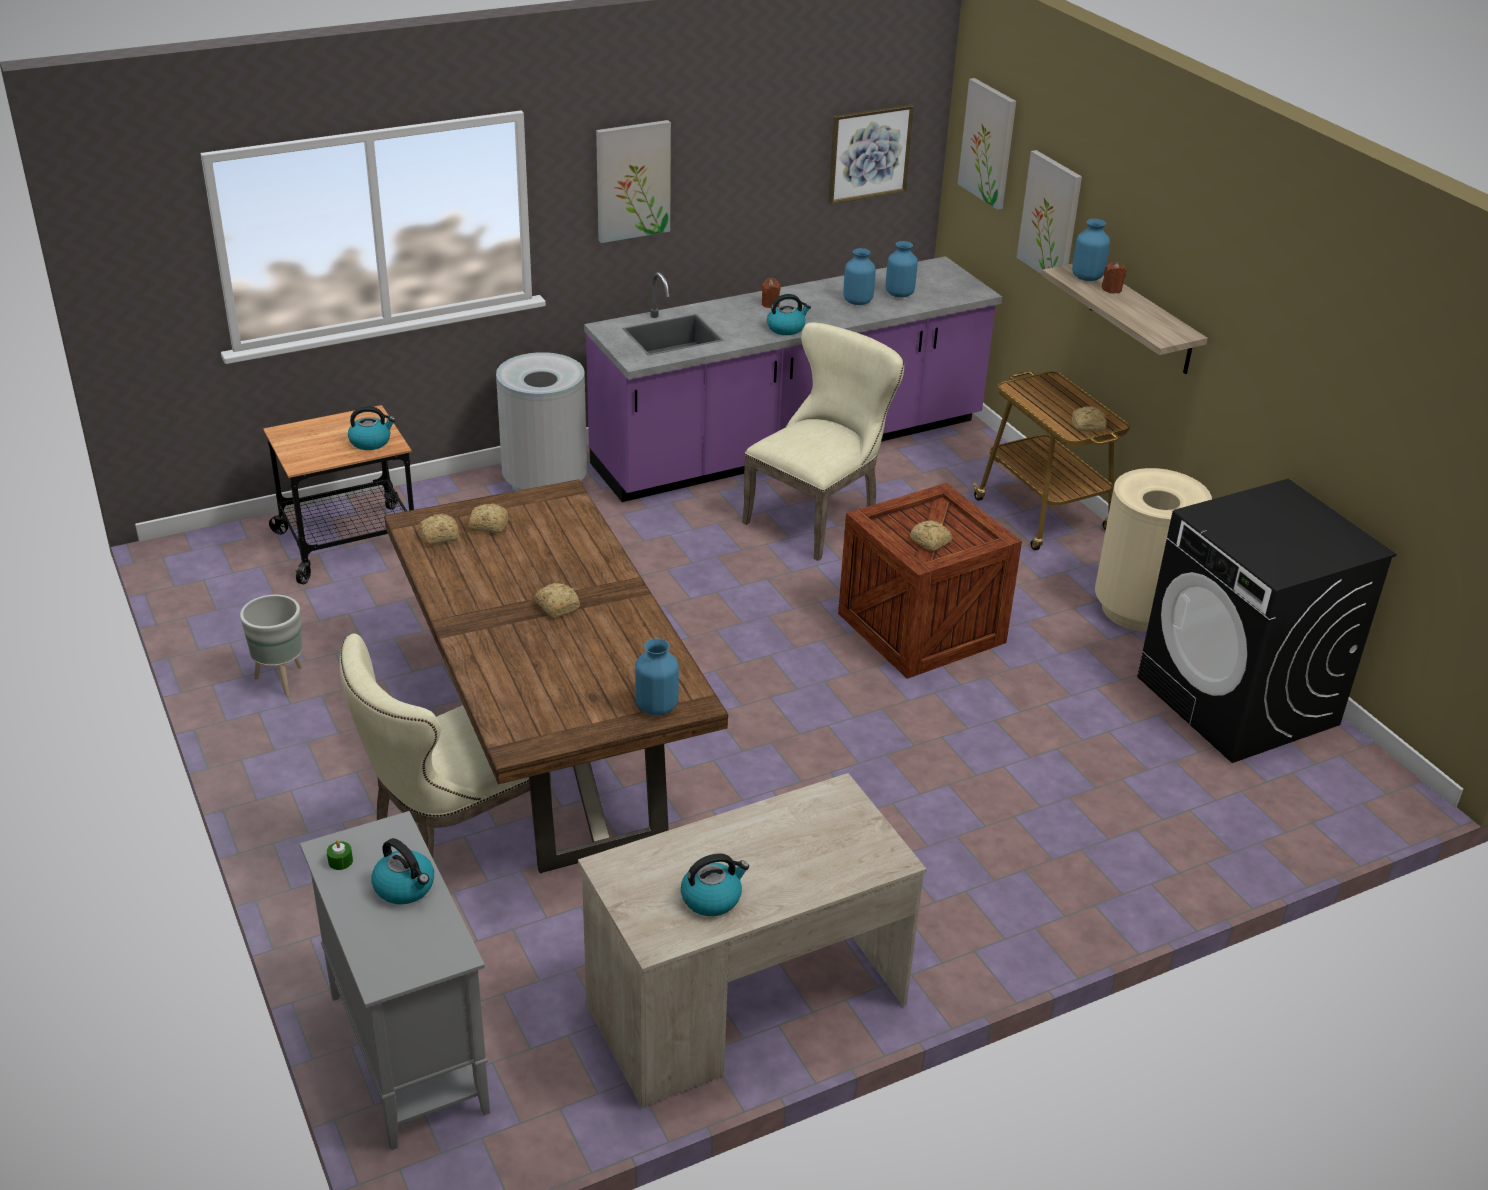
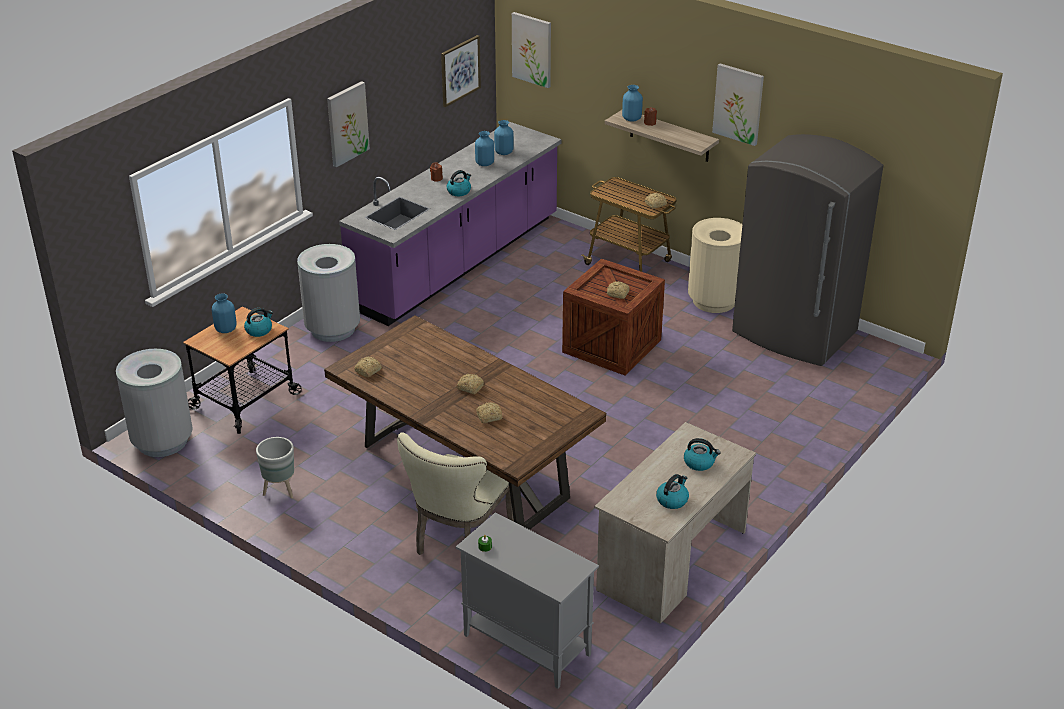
camera: 25 degrees left, 0 degrees up
(202, 563) = (162, 441): none -> grey trash can
(405, 887) = (529, 546): kettle -> kettle (699, 463)
(487, 525) = (389, 356): bread -> bread (488, 417)
(656, 707) = (568, 421): blue vase -> blue vase (225, 329)
(818, 517) = (508, 301): beige chair -> none
(1050, 218) = (590, 87): picture -> picture (738, 104)
(1238, 701) = (794, 334): black washing machine -> grey fridge

